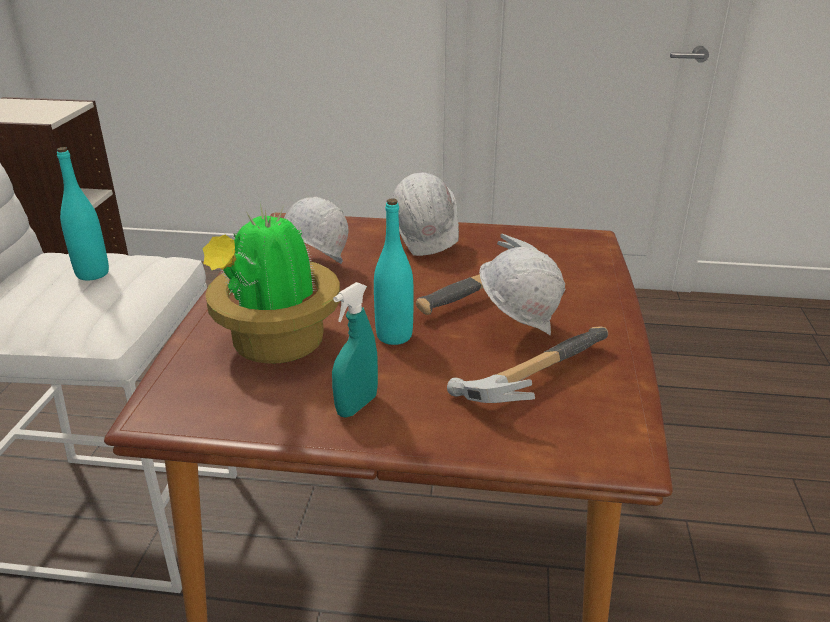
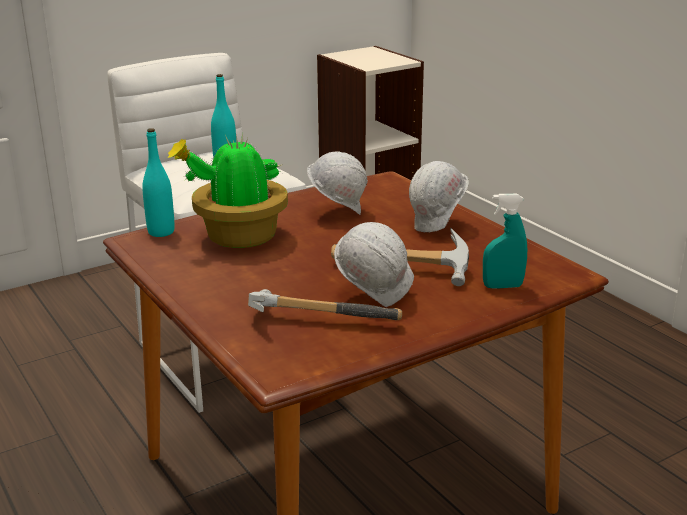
camera: 50 degrees right, 5 degrees down
(356, 406) = (212, 281): turquoise spray bottle -> turquoise spray bottle (502, 286)
(394, 336) = (300, 262): turquoise bottle -> turquoise bottle (161, 232)

